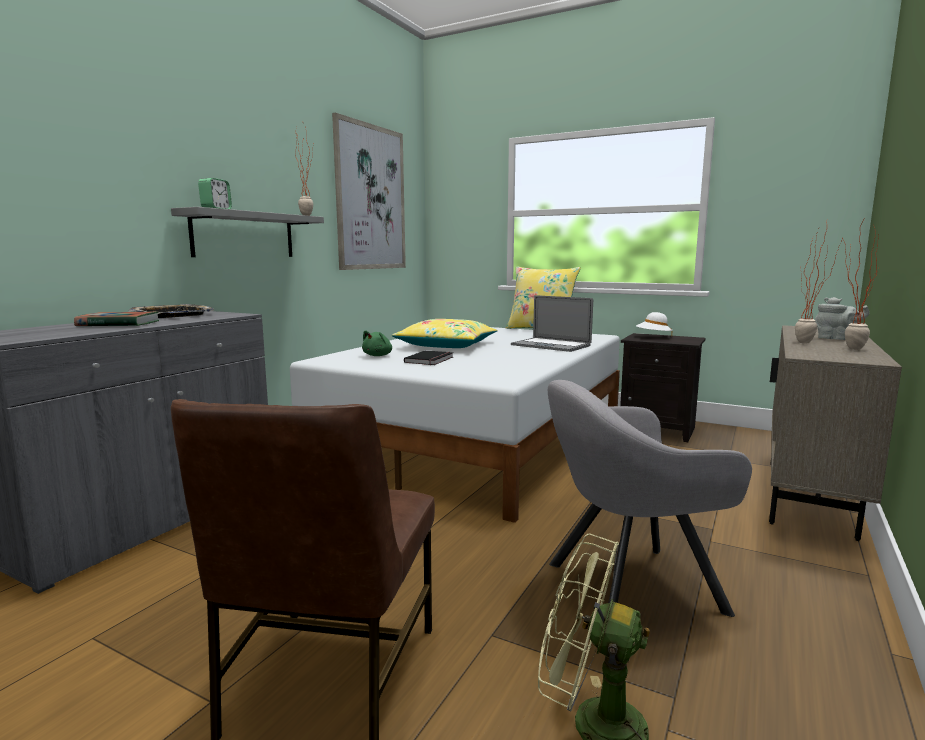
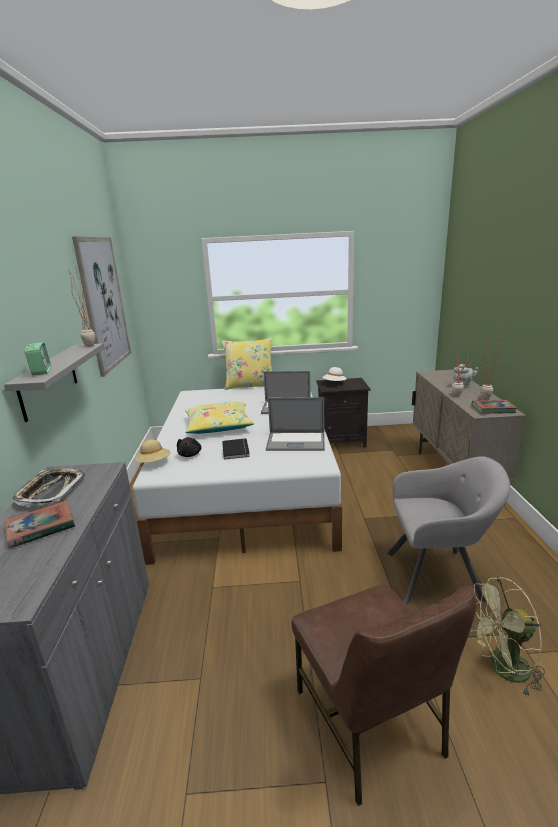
camera: 30 degrees left, 10 degrees up
(335, 355) = (154, 463): none -> beige hat
(378, 355) = (190, 454): green plush toy -> black plush toy
(509, 365) = (296, 442): none -> laptop
(626, 589) = (438, 575): grey armchair -> grey armchair turned 135 degrees counterclockwise
(843, 356) = (493, 409): none -> book

